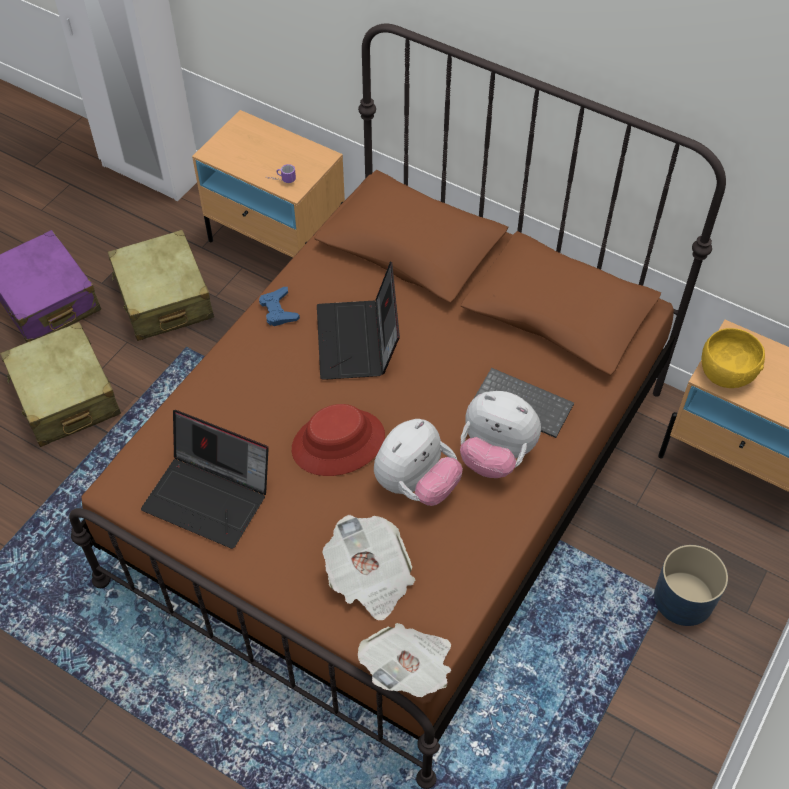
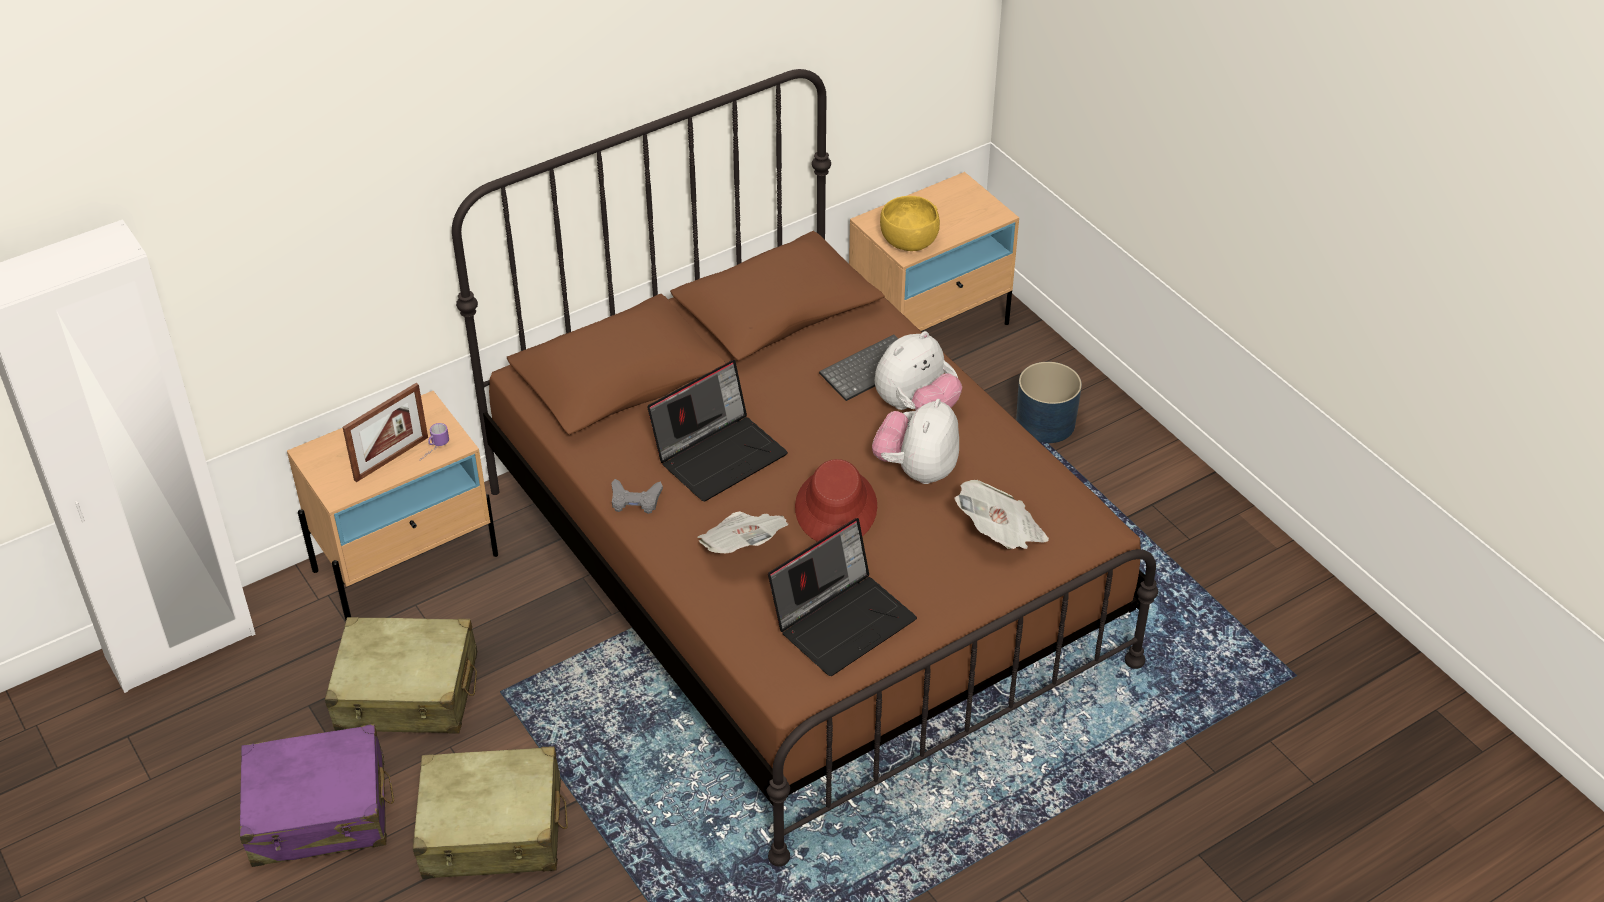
camera: 65 degrees left, 10 degrees down
(260, 163) = (391, 458): none -> picture frame
(278, 310) = (635, 500): blue game controller -> grey game controller
(358, 342) = (720, 454): laptop -> laptop turned 60 degrees counterclockwise
(409, 668) = (1105, 537): newspaper -> newspaper (742, 547)
(416, 484) = (916, 470): plush toy -> plush toy turned 135 degrees counterclockwise

